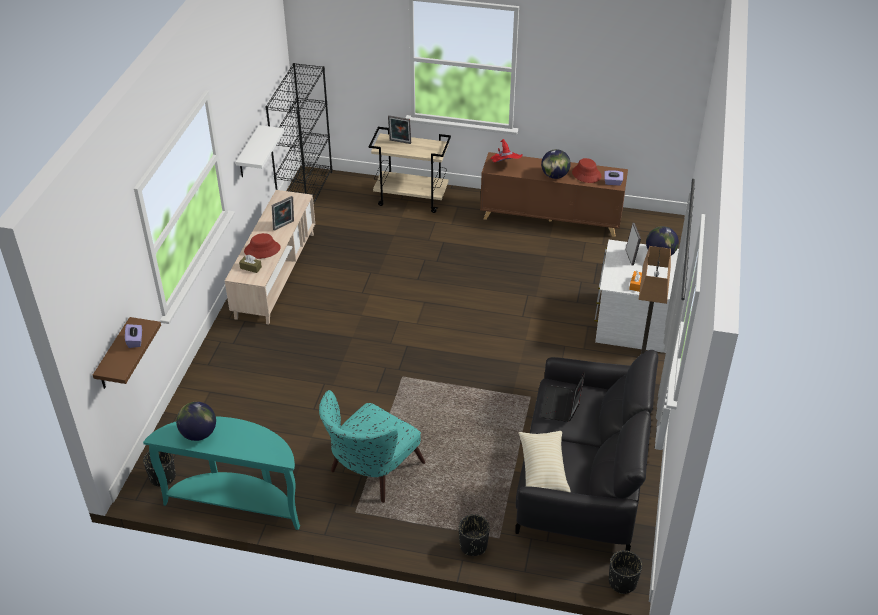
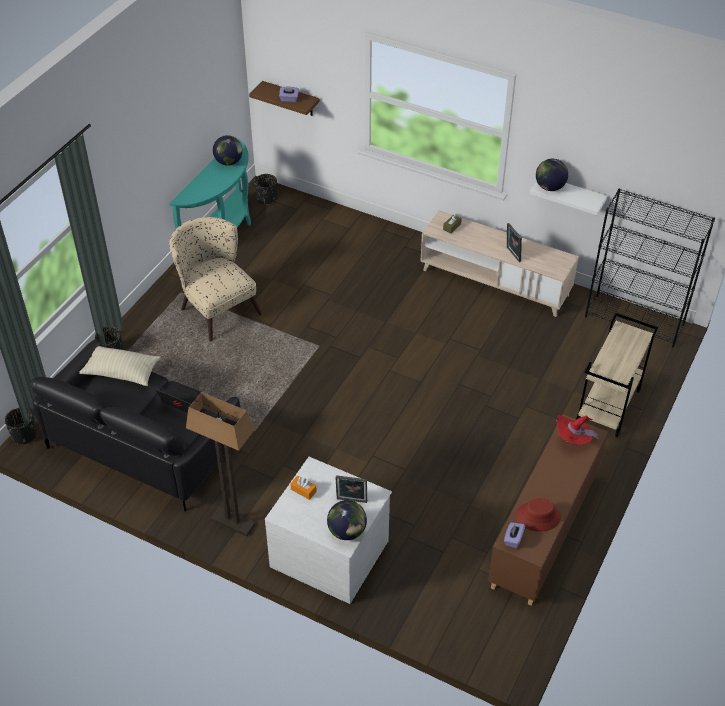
camera: 105 degrees right, 5 degrees up
(262, 249) = (477, 236): red hat -> none
(370, 473) = (216, 307): turquoise armchair -> beige armchair
(400, 142) = (630, 347): picture frame -> none
(554, 176) = (541, 483): globe -> globe (549, 187)

